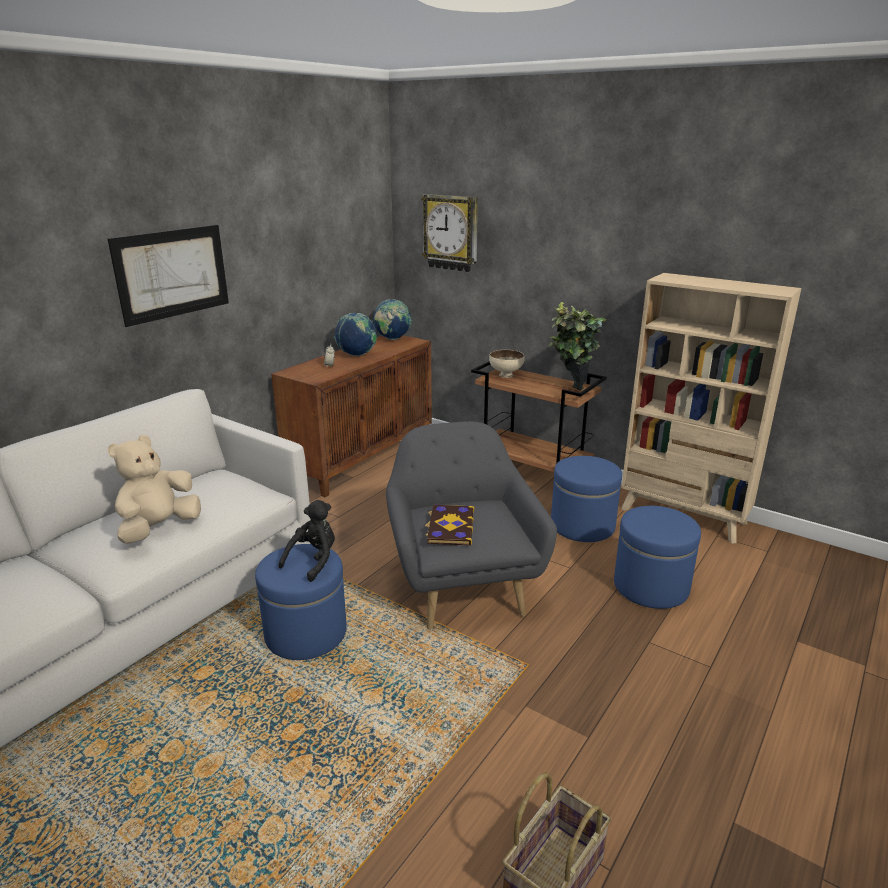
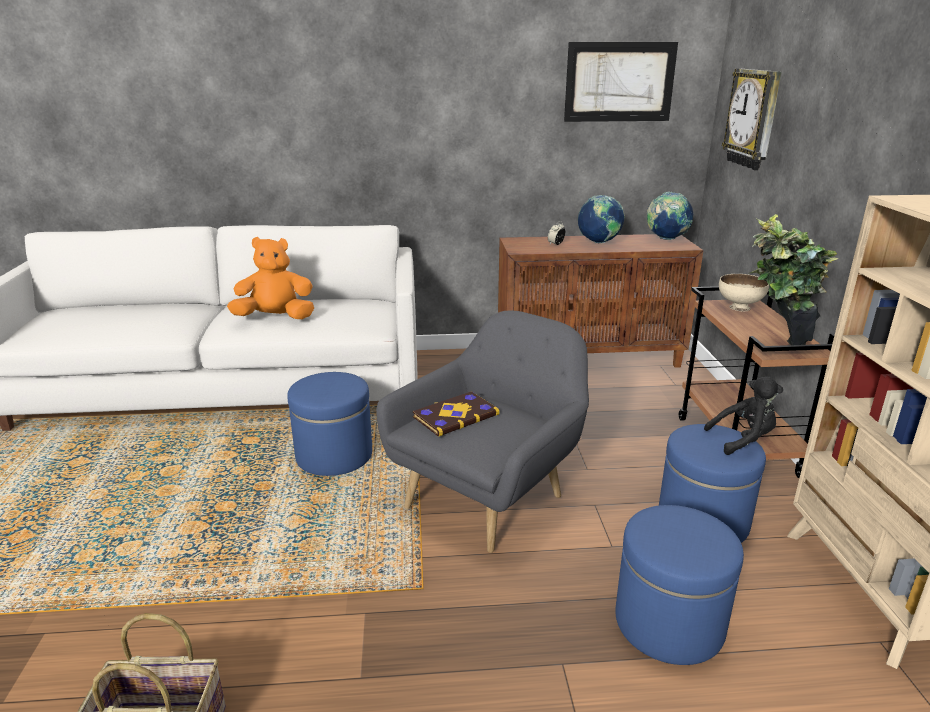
camera: 50 degrees right, 0 degrees up
(159, 529) = (276, 318): beige plush toy -> orange plush toy
(172, 273) = (409, 121): picture -> picture (619, 82)
(314, 561) = (338, 389): black plush toy -> black plush toy (743, 440)

